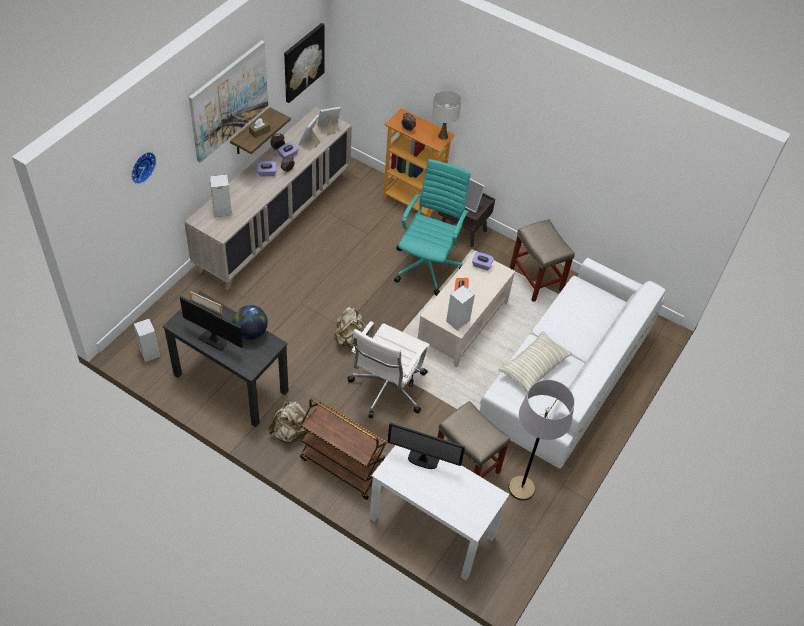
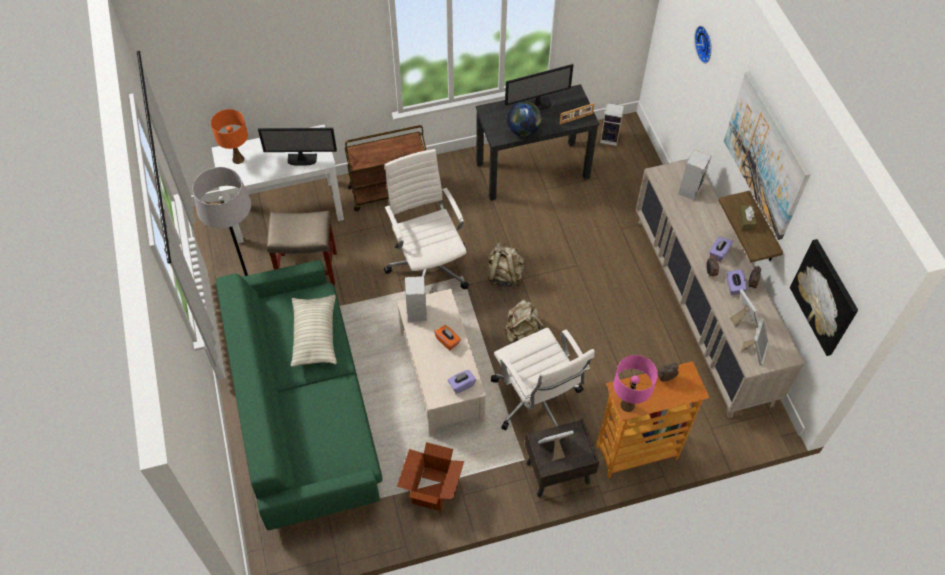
camera: 135 degrees right, 5 degrees up
(290, 432) = (450, 179): beige backpack -> beige backpack (523, 334)
(423, 460) = (302, 160): monitor -> monitor turned 150 degrees counterclockwise
(428, 265) = (536, 401): turquoise office chair -> white office chair
(443, 136) = (627, 405): white table lamp -> pink table lamp
(468, 509) = (238, 159): none -> orange table lamp
(536, 280) = (431, 489): beige stool -> cardboard box
(563, 379) = (305, 409): white sofa -> green sofa

